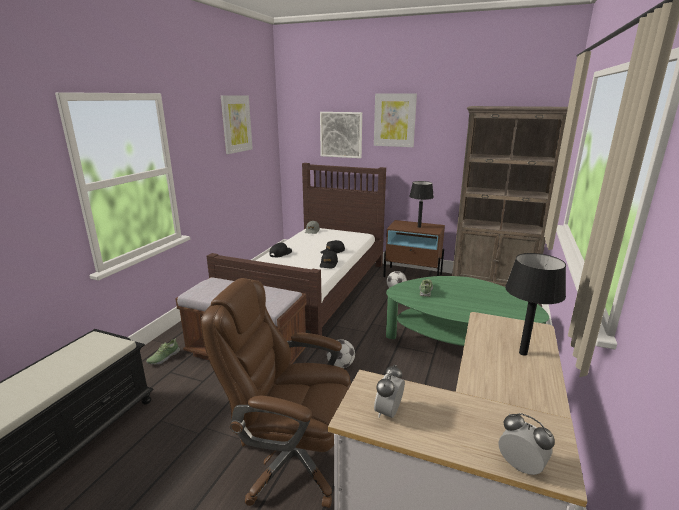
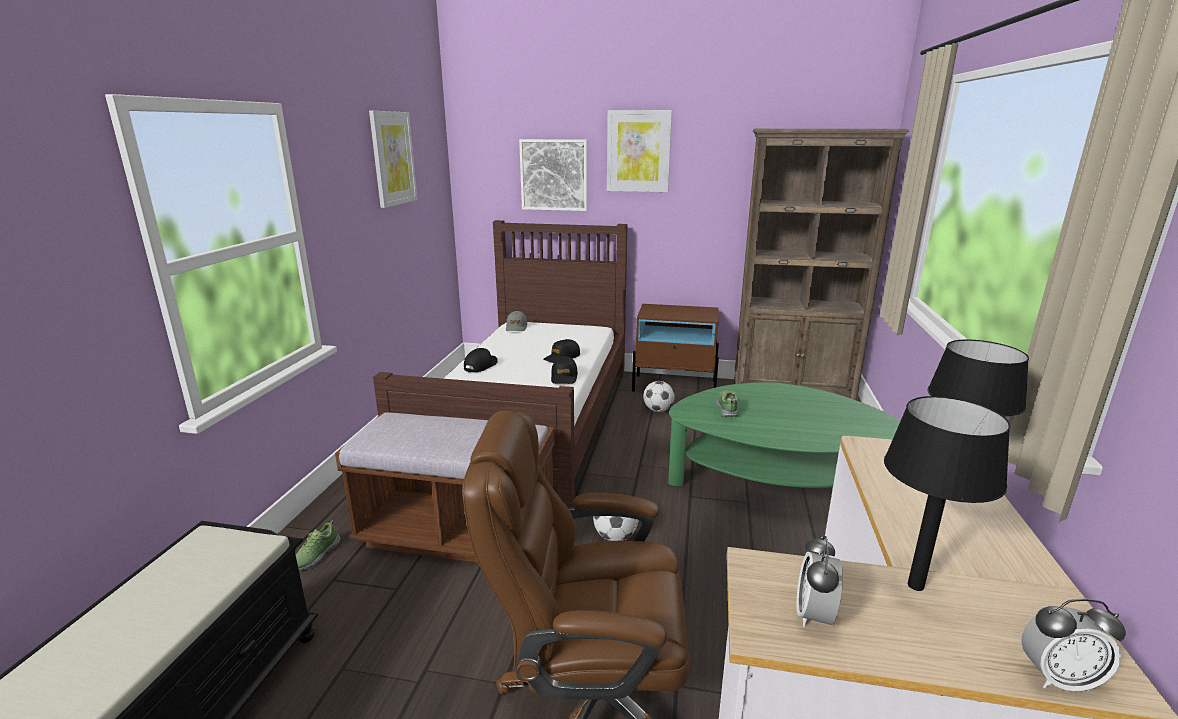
camera: 10 degrees left, 0 degrees up
(419, 227) = (683, 312): black table lamp -> black table lamp (914, 585)
(520, 466) = (1058, 679): alarm clock -> alarm clock turned 150 degrees clockwise

